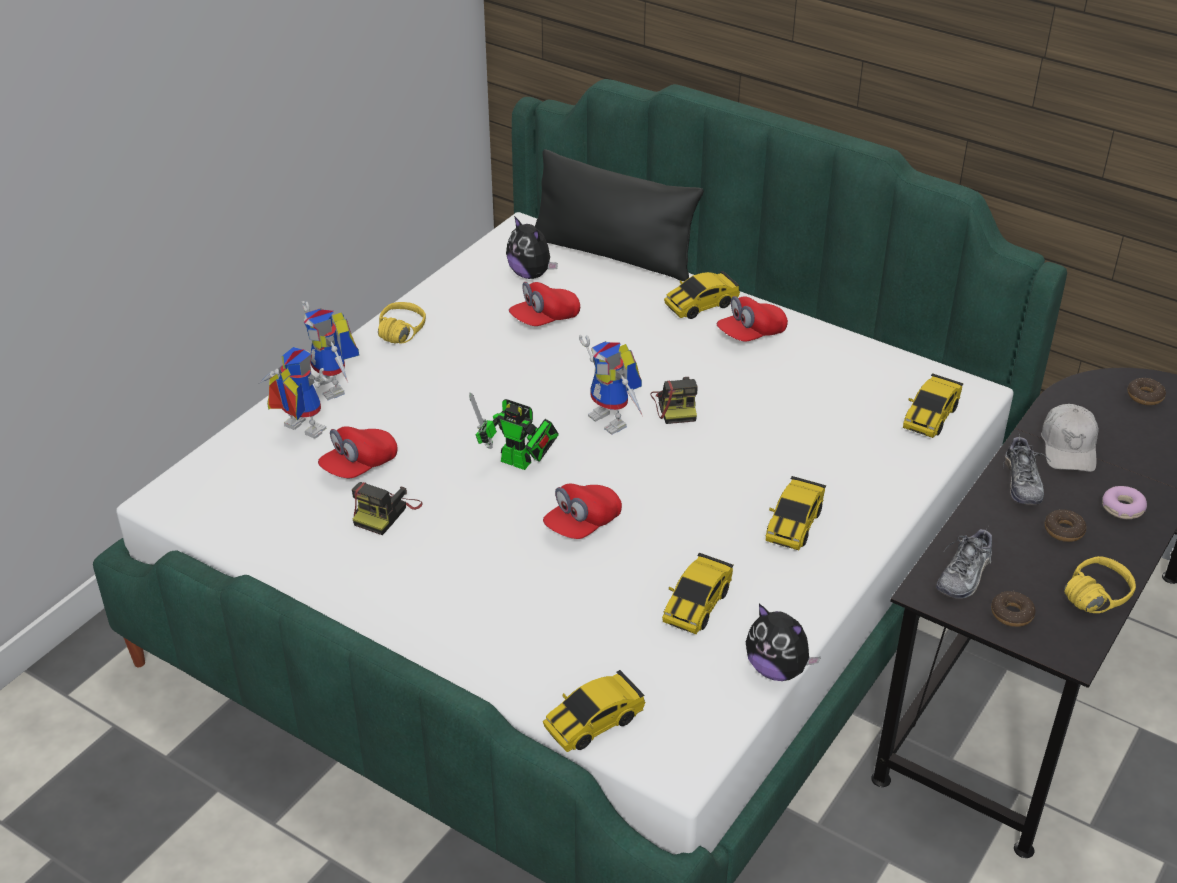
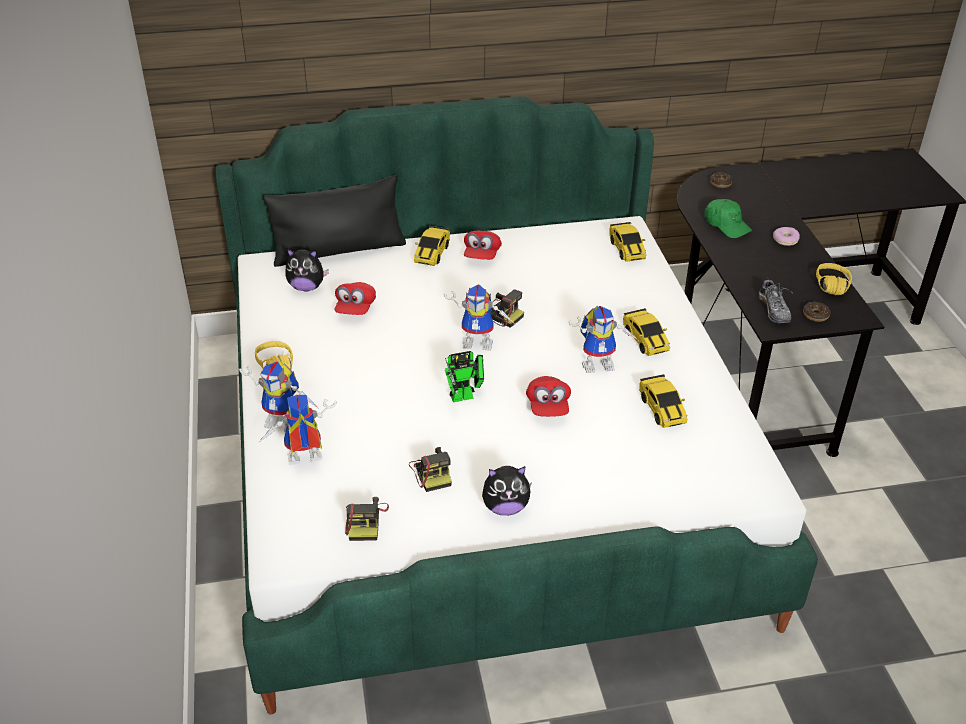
camera: 45 degrees left, 0 degrees up
(271, 515) = (365, 521): none -> camera
(359, 466) = (374, 457): red cap -> none
(594, 722) = (706, 500): toy car -> none
(704, 516) = (599, 363): none -> toy robot
(777, 669) = (740, 414): plush toy -> plush toy (505, 507)
(1021, 482) = (732, 252): shoe -> none
(1064, 530) = (779, 264): donut -> none
(1069, 447) = (726, 225): white cap -> green cap

